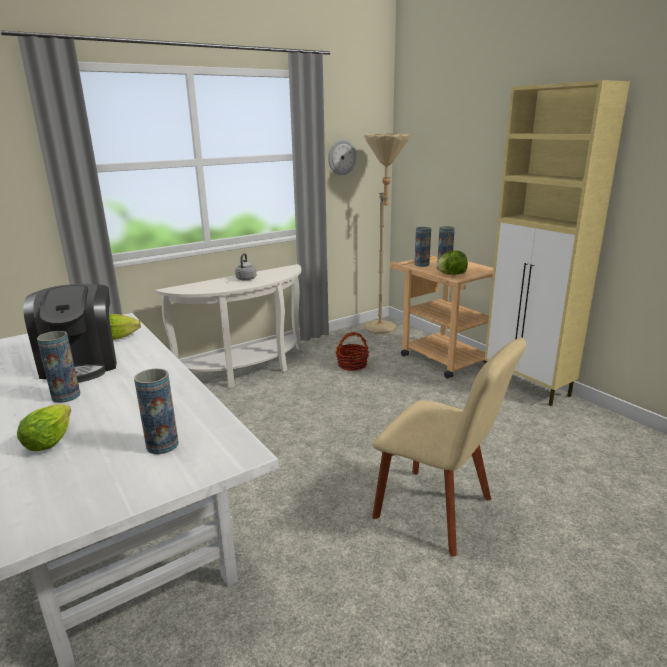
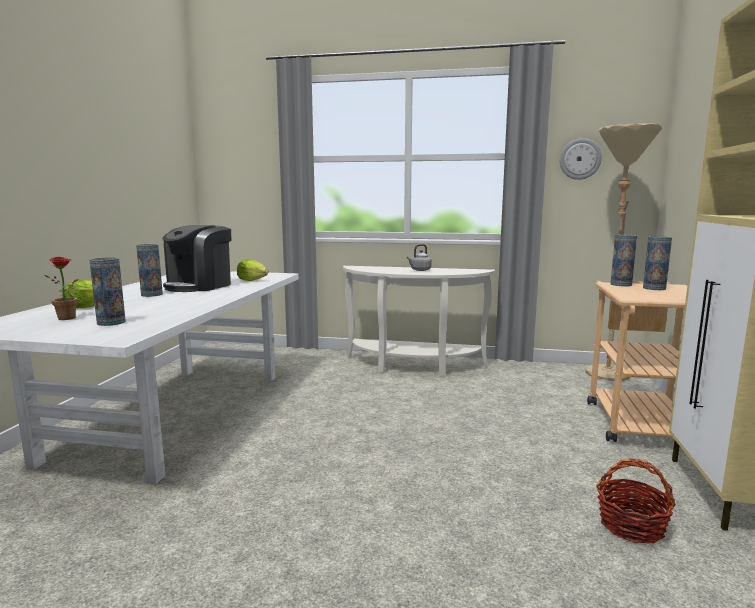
camera: 45 degrees right, 10 degrees down
(90, 463) = (70, 318): none -> potted plant
(352, 365) = (515, 392): basket -> basket (631, 525)
(439, 511) = (365, 537): beige chair -> none
(451, 274) = (633, 295): lettuce -> none

